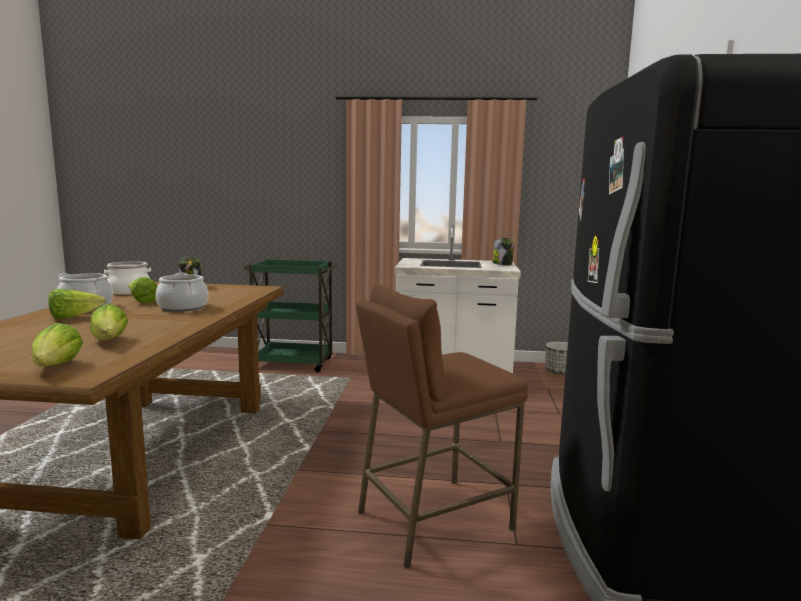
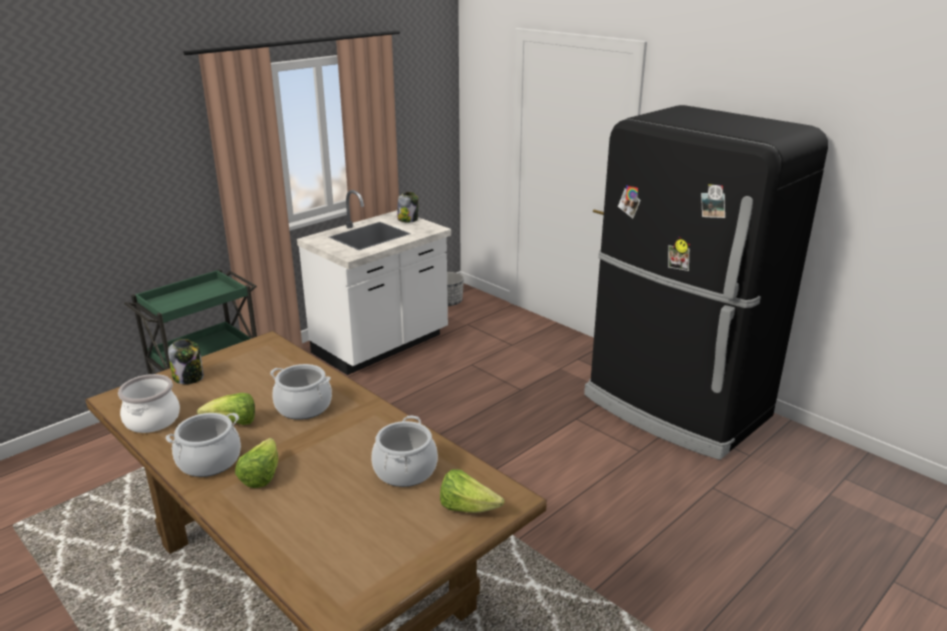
camera: 50 degrees left, 15 degrees up
(110, 341) = (405, 470): lettuce -> cooking pot
(433, 520) = (587, 467): brown stool -> none

